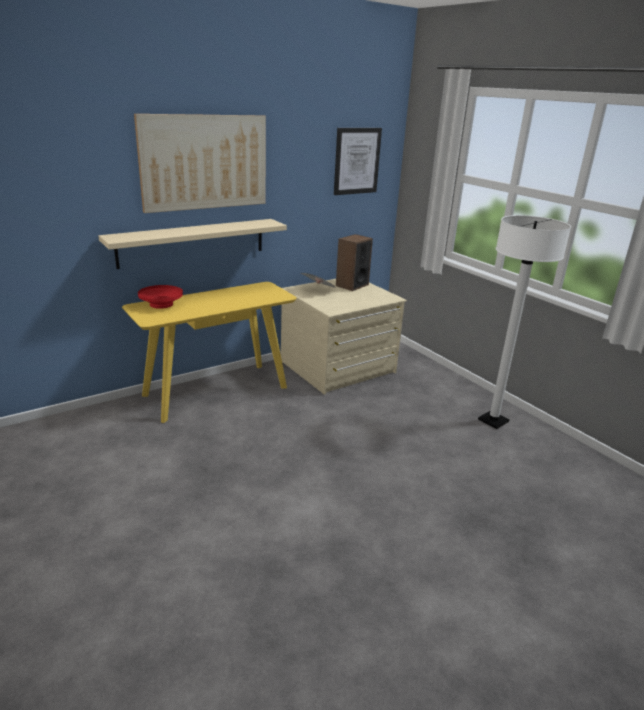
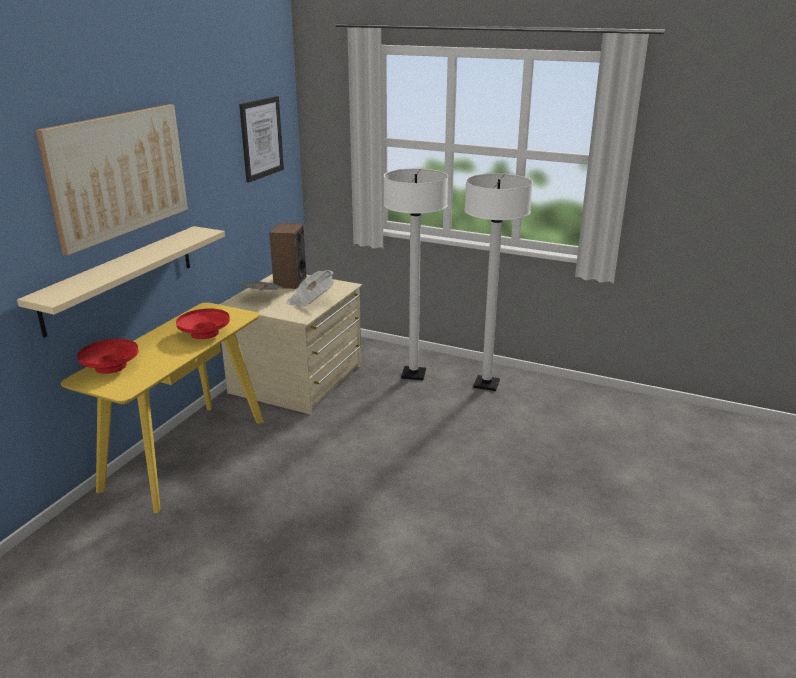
camera: 30 degrees left, 0 degrees up
(243, 301) = (204, 333): none -> red bowl
(351, 301) = (310, 301): none -> newspaper
(434, 392) = (413, 374): none -> white floor lamp

